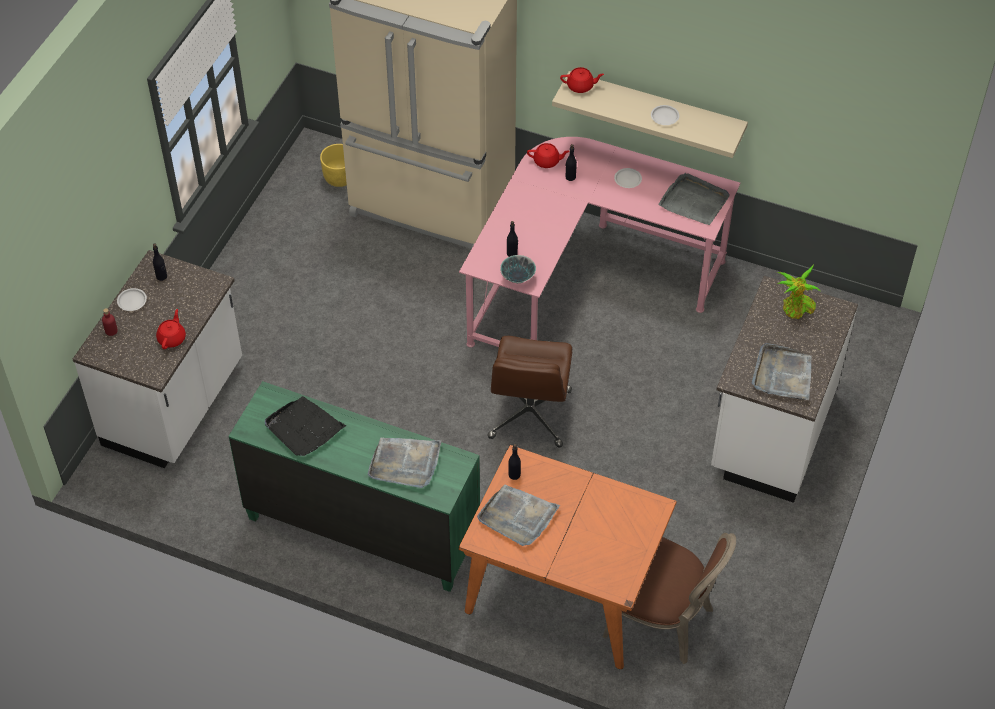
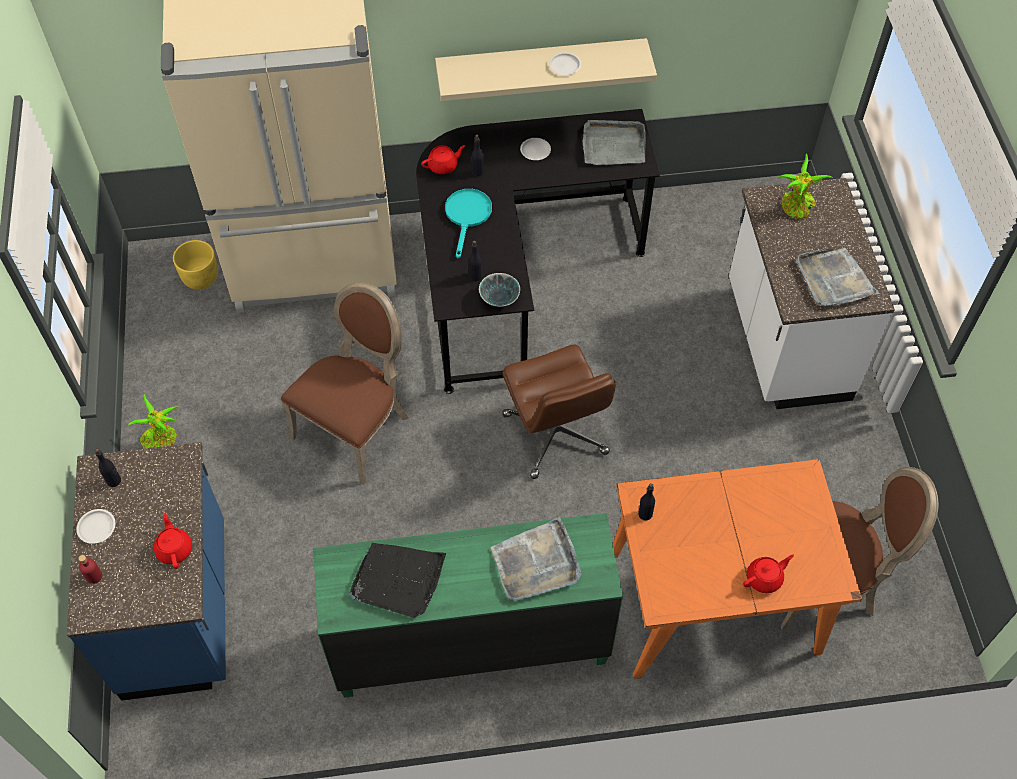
camera: 30 degrees left, 5 degrees up
(175, 405) = (179, 610): white counter -> blue counter
(237, 283) = (162, 440): none -> potted plant
(382, 339) = (356, 427): none -> brown chair
(517, 517) = (681, 559): grey tray -> none
(538, 207) = (467, 216): none -> turquoise frying pan
(581, 86) = (459, 68): red teapot -> red teapot (764, 578)
(584, 279) = (514, 273): pink desk -> black desk

